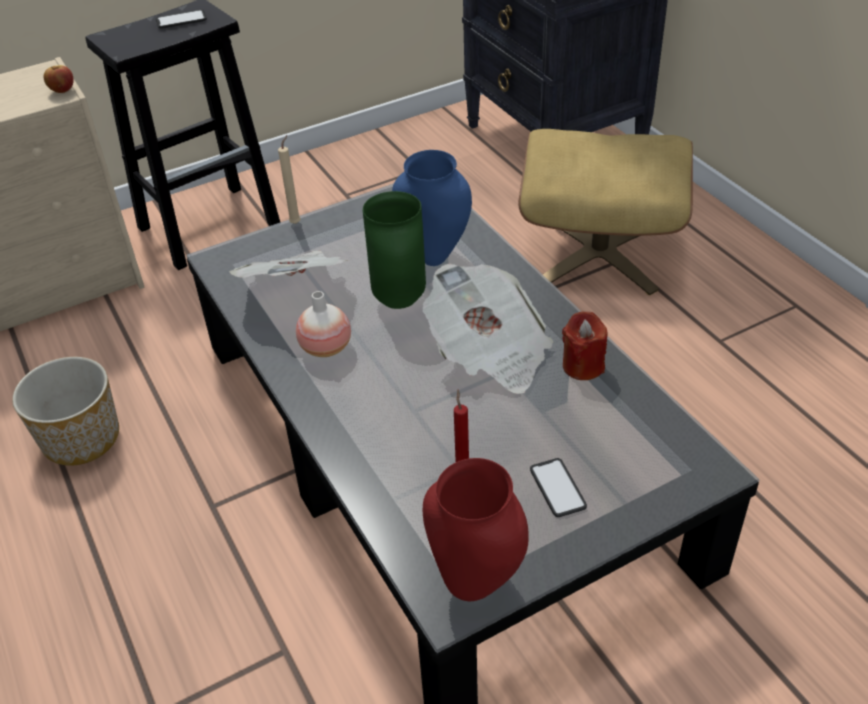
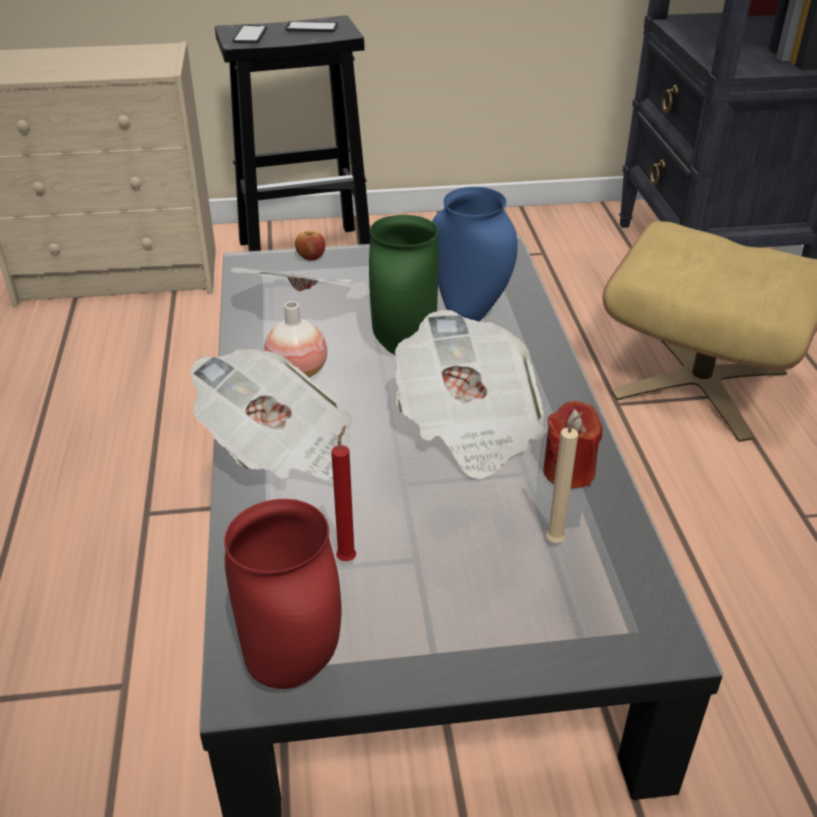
camera: 20 degrees right, 5 degrees down
(62, 90) = (165, 66): apple -> apple (311, 257)
(81, 440) = (69, 413): planter -> none
(296, 222) = (348, 250): beige candle -> beige candle (557, 540)
(357, 419) = (282, 451): none -> newspaper
(557, 488) = (456, 596): phone -> phone (250, 35)

